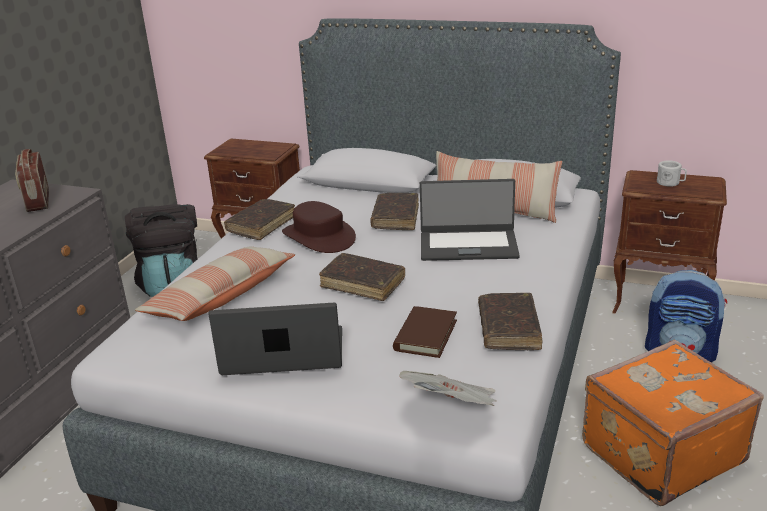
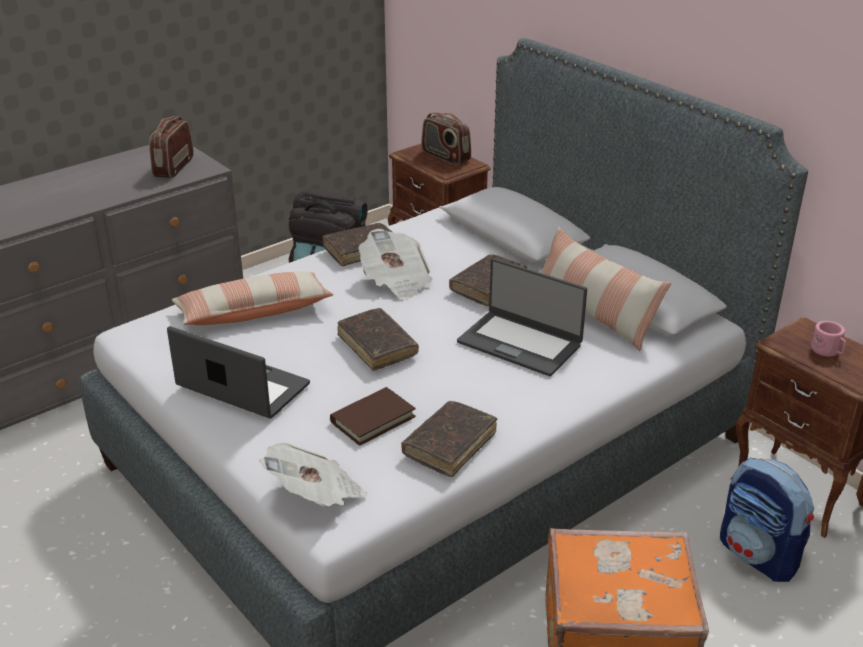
camera: 30 degrees right, 5 degrees up
(255, 146) = (445, 156): none -> radio
(319, 236) = (396, 281): brown hat -> newspaper
(670, 183) = (827, 351): white mug -> pink mug

